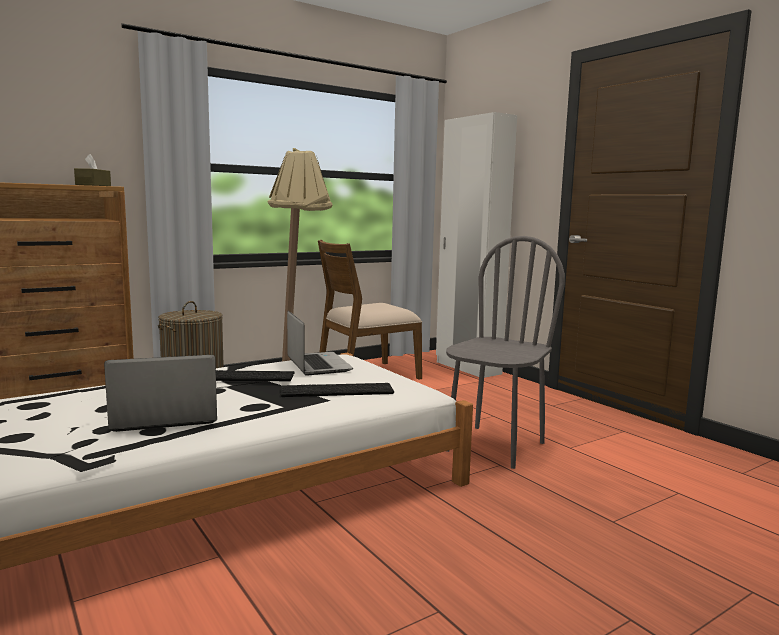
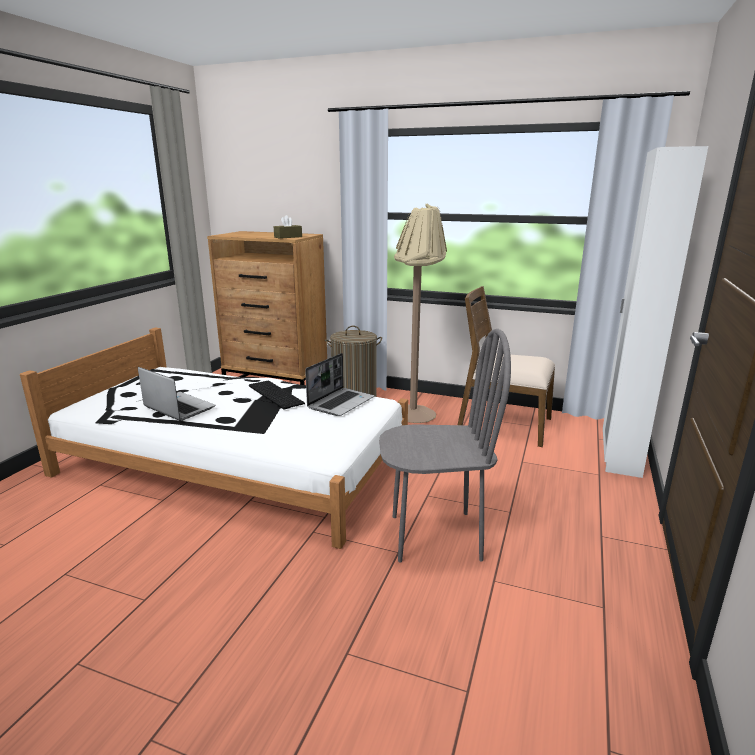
camera: 55 degrees right, 10 degrees up
(335, 391) = (286, 428): keyboard -> none

